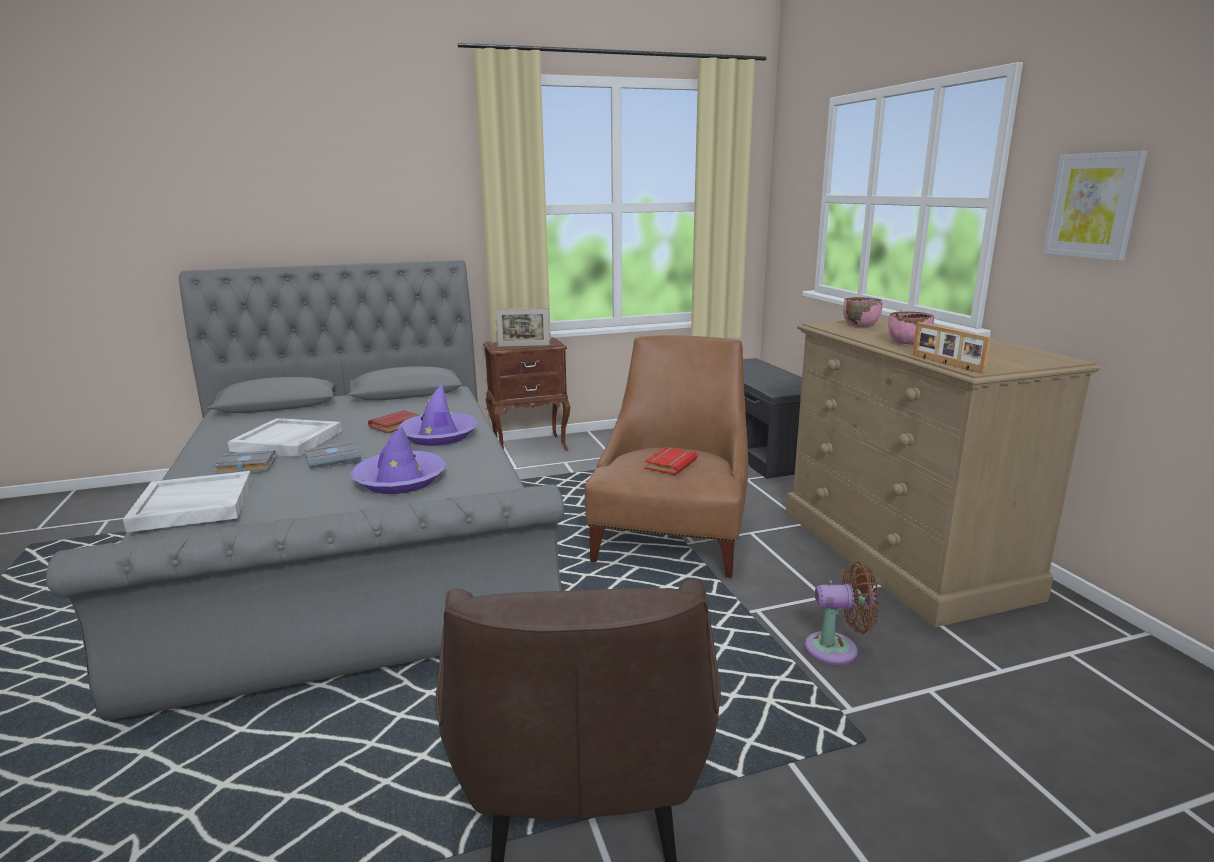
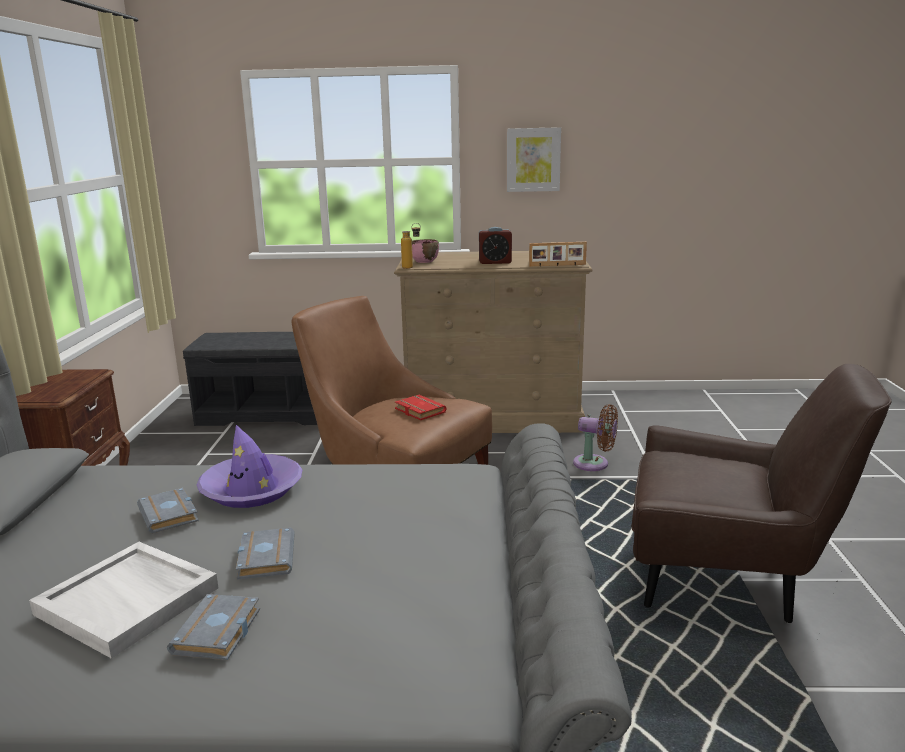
camera: 70 degrees left, 0 degrees up
(192, 505) = (357, 664): white tray -> none
(396, 426) = (171, 515): red book -> grey book
(400, 480) = (381, 518): purple hat -> none
(523, 345) = (70, 385): picture frame -> none
(818, 325) = (412, 267): none -> bottle
(837, 649) = (594, 464): brown fan -> brown fan turned 90 degrees clockwise
(908, 343) = (495, 262): pink bowl -> alarm clock

